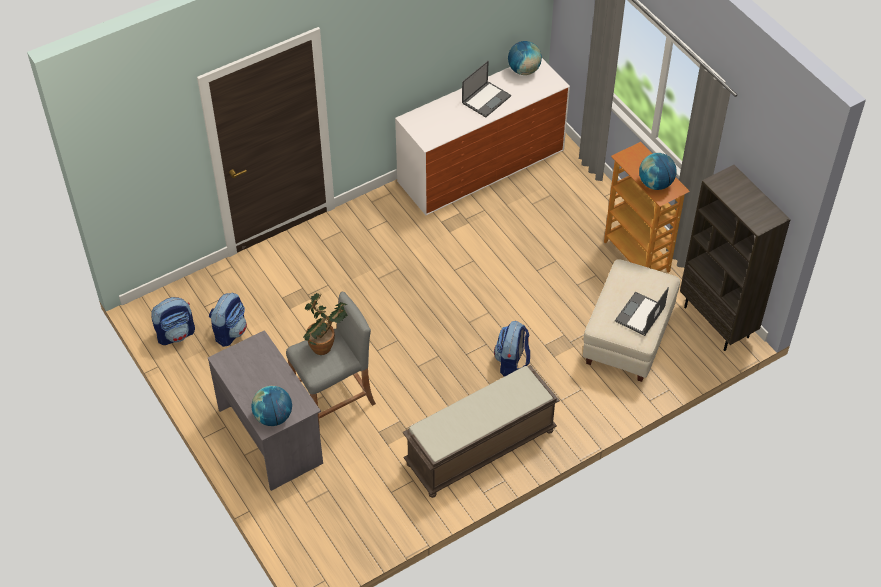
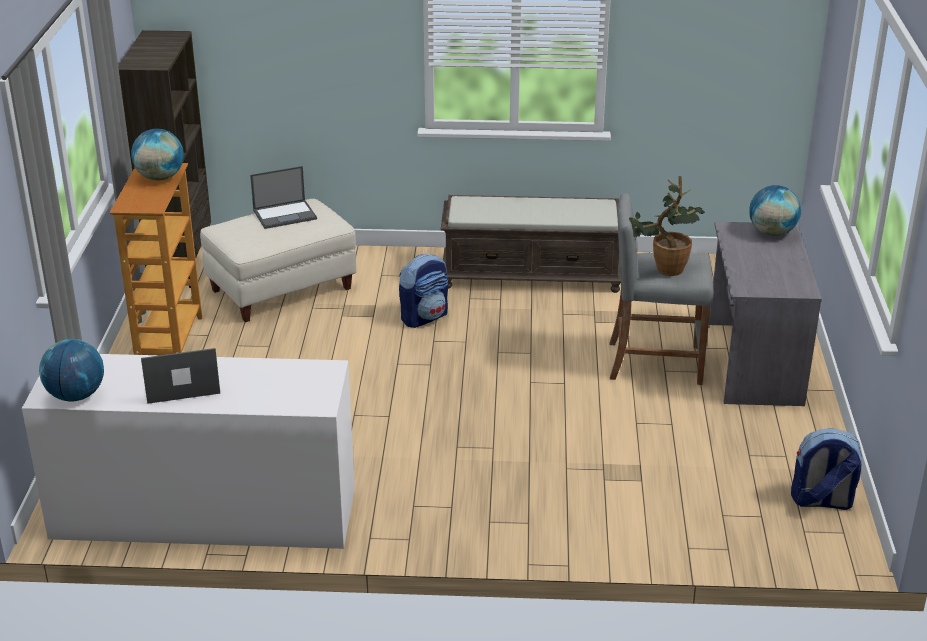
camera: 145 degrees left, 20 degrees down
(230, 331) = (741, 473): backpack -> none

